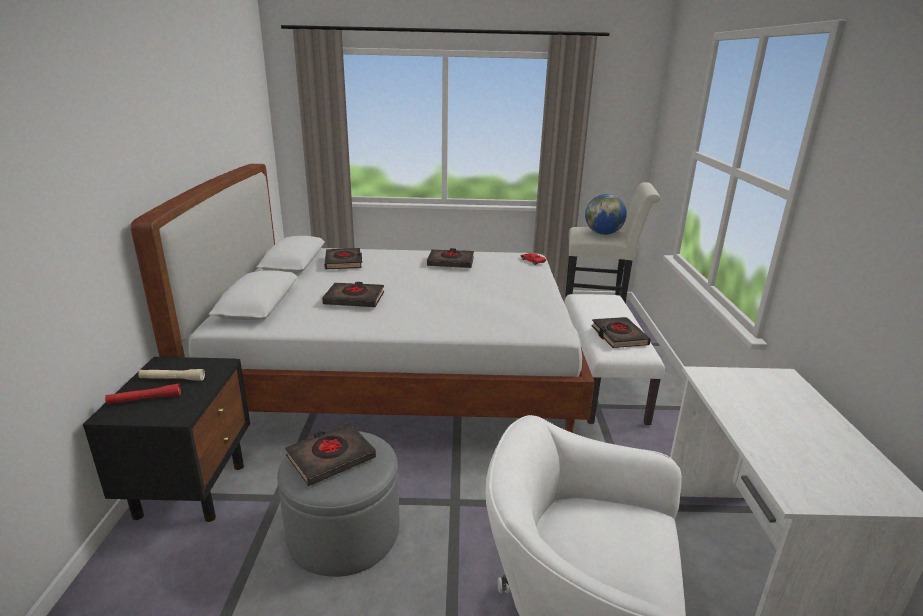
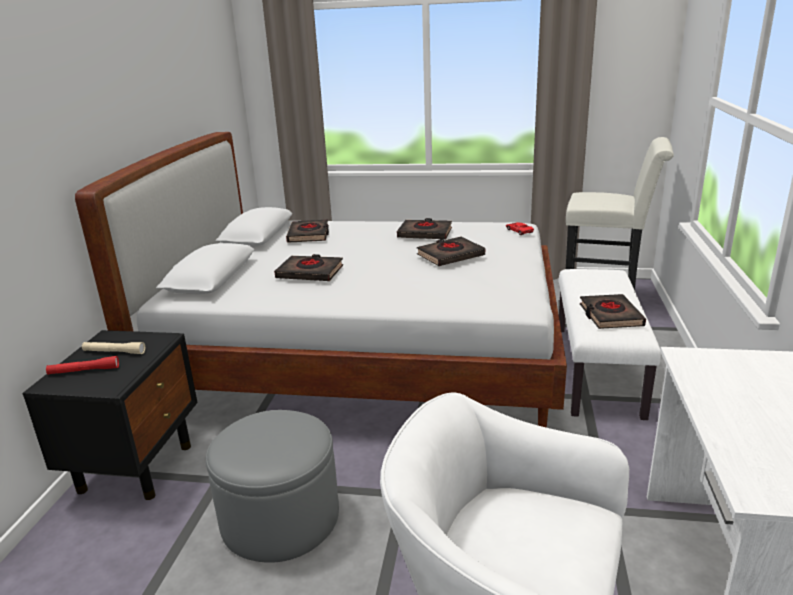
camera: 10 degrees right, 0 degrees up
(330, 458) = (261, 437): black book -> black book (450, 256)
(603, 233) = (608, 199): globe -> none

